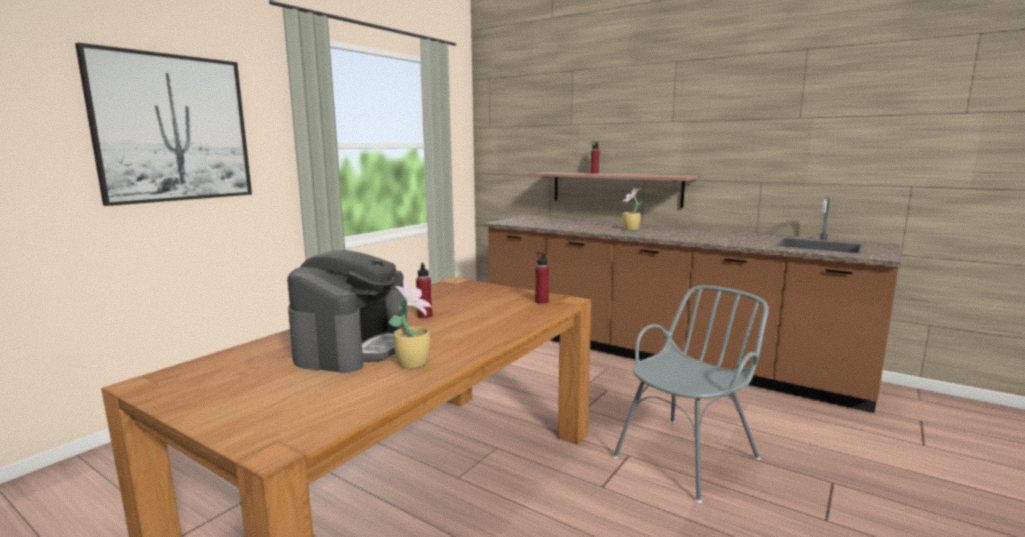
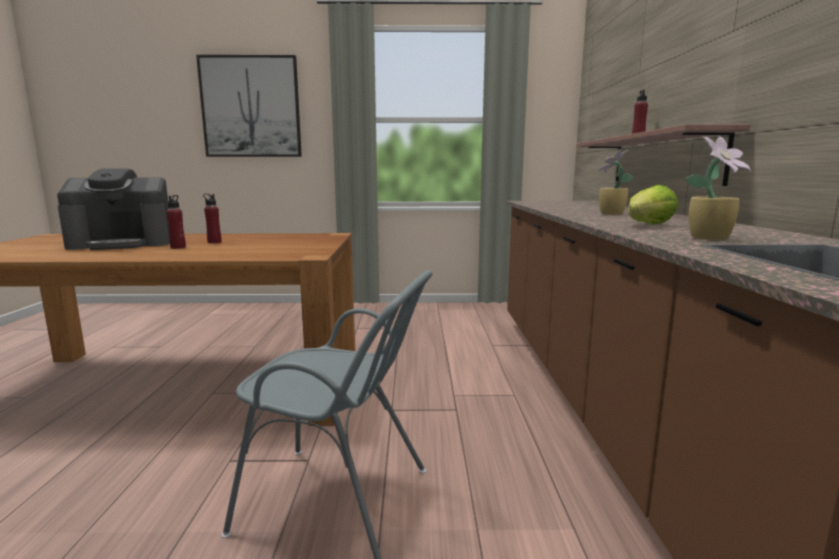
camera: 55 degrees right, 0 degrees up
(414, 363) = (86, 253): potted plant -> potted plant (711, 237)
(541, 302) = (294, 252): red bottle -> red bottle (178, 247)
(698, 236) = (648, 225): none -> lettuce

